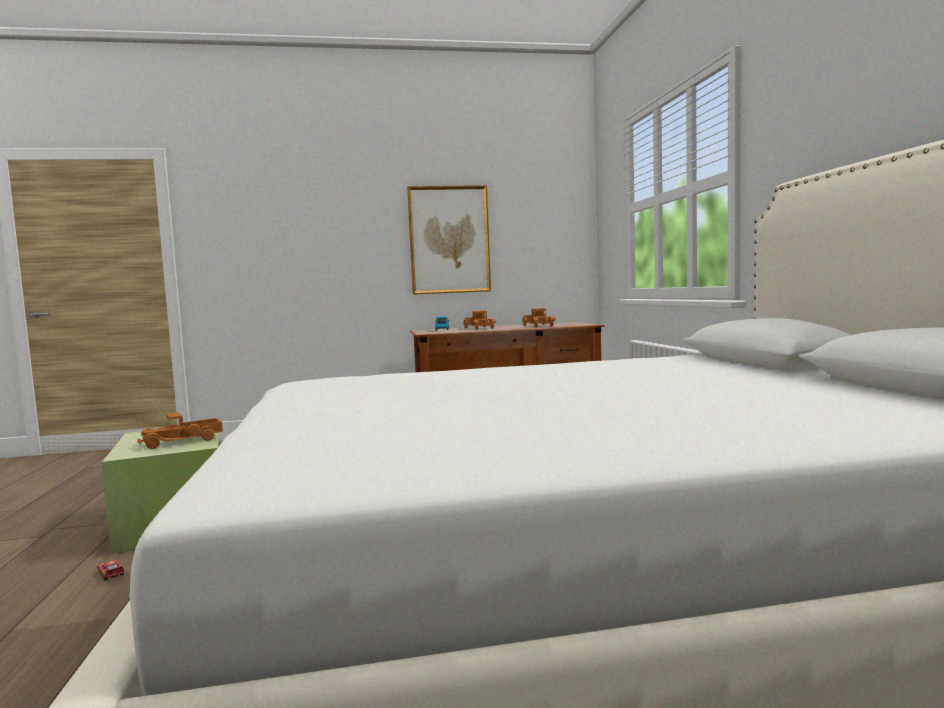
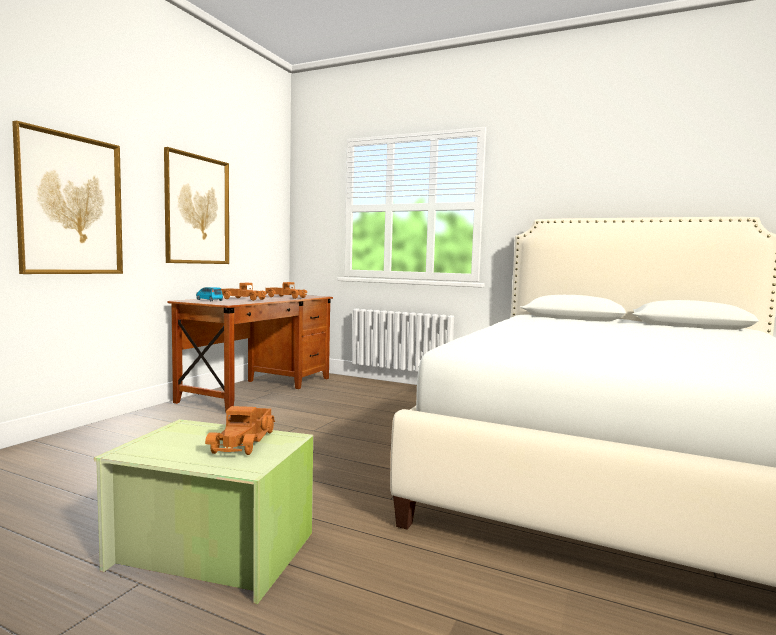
camera: 55 degrees left, 0 degrees up
(111, 574) = (327, 610): toy car -> none
(319, 254) = (71, 205): none -> picture

